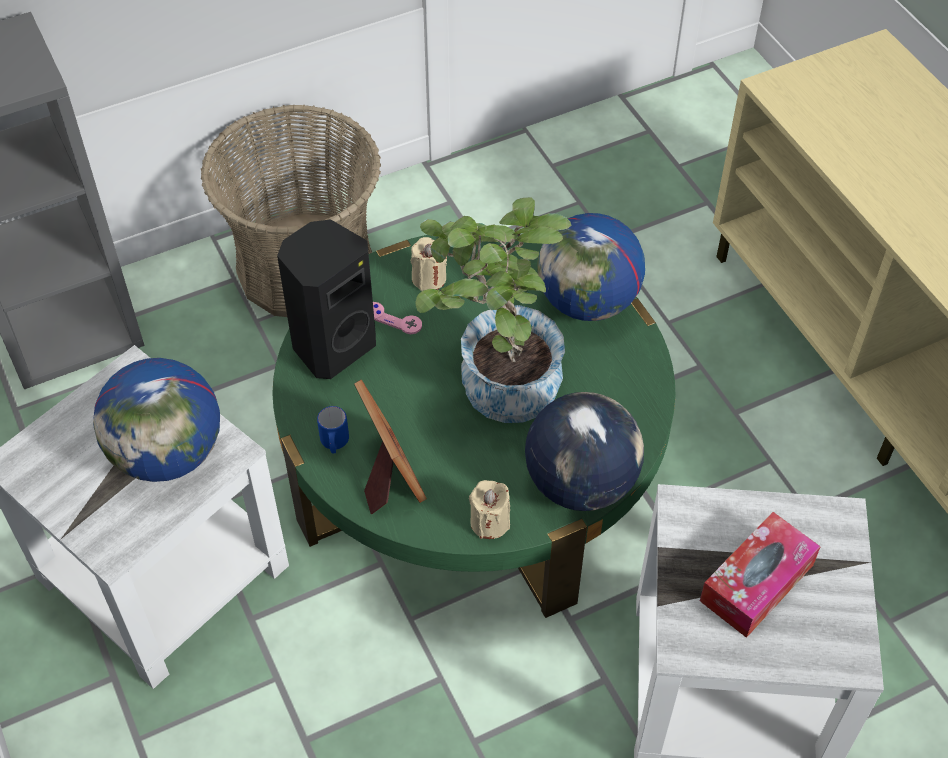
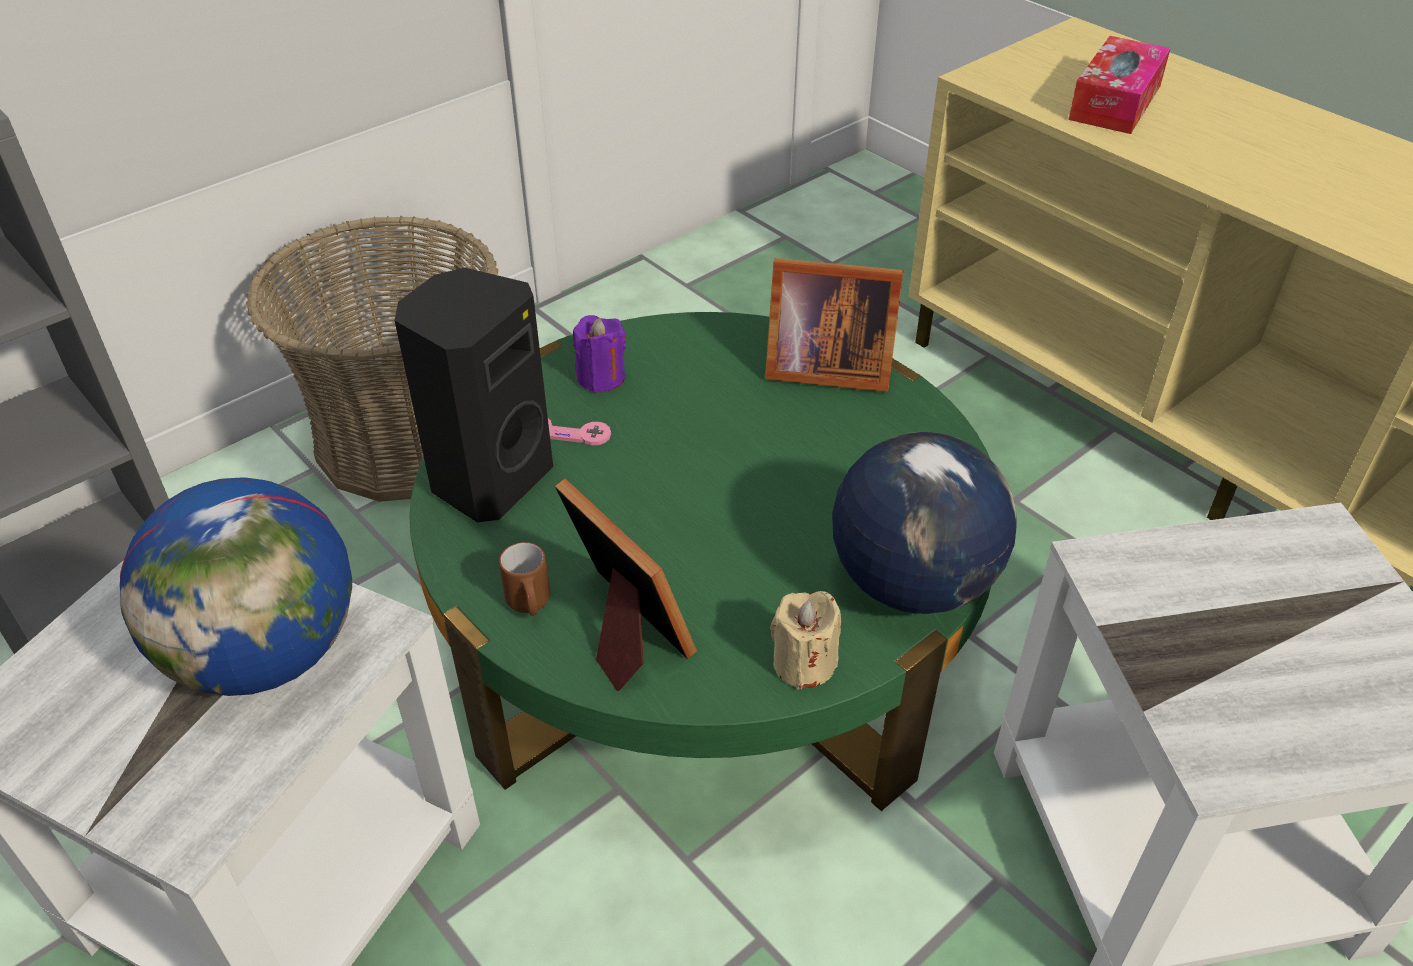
camera: 15 degrees left, 10 degrees down
(334, 443) = (529, 604): blue mug -> brown mug
(429, 278) = (601, 377): beige candle -> purple candle
(496, 380) = (739, 478): potted plant -> none
(587, 302) = (823, 368): globe -> picture frame
(756, 583) = (1267, 644): tissue box -> tissue box (1115, 102)

